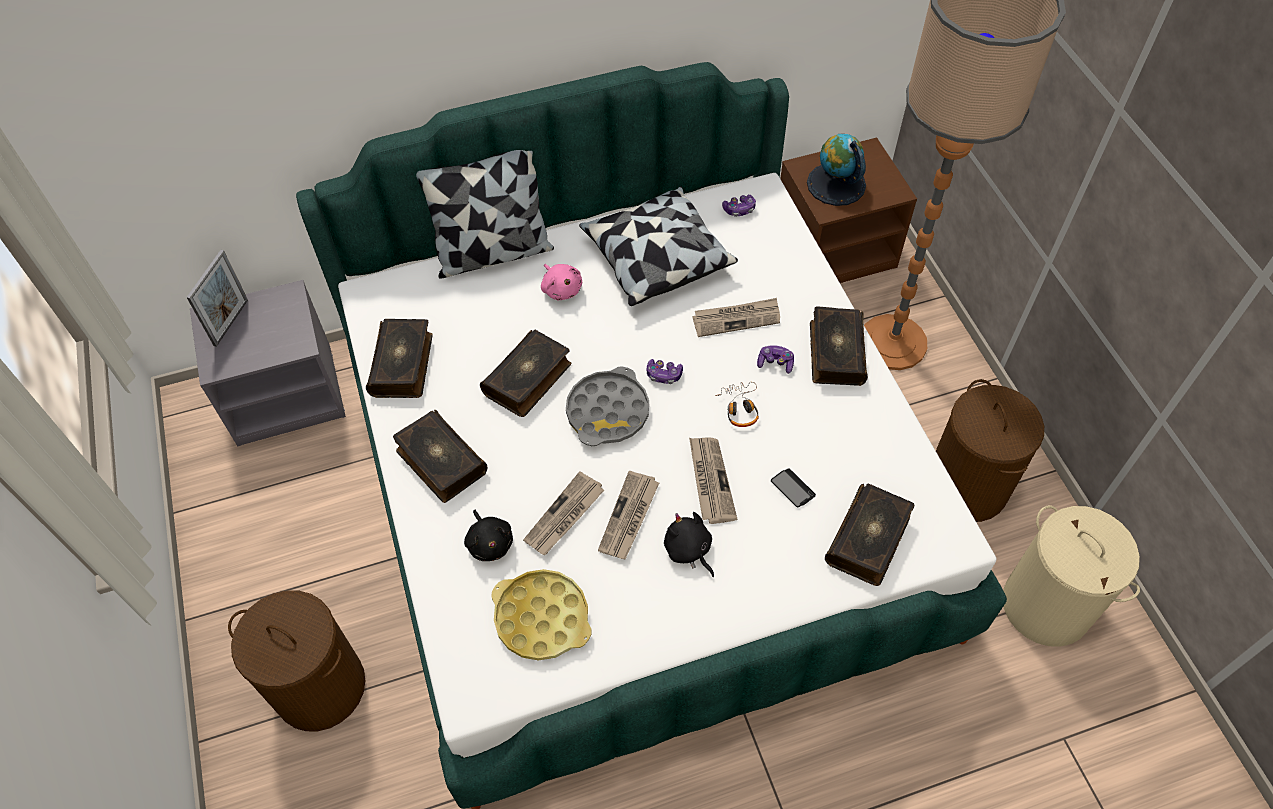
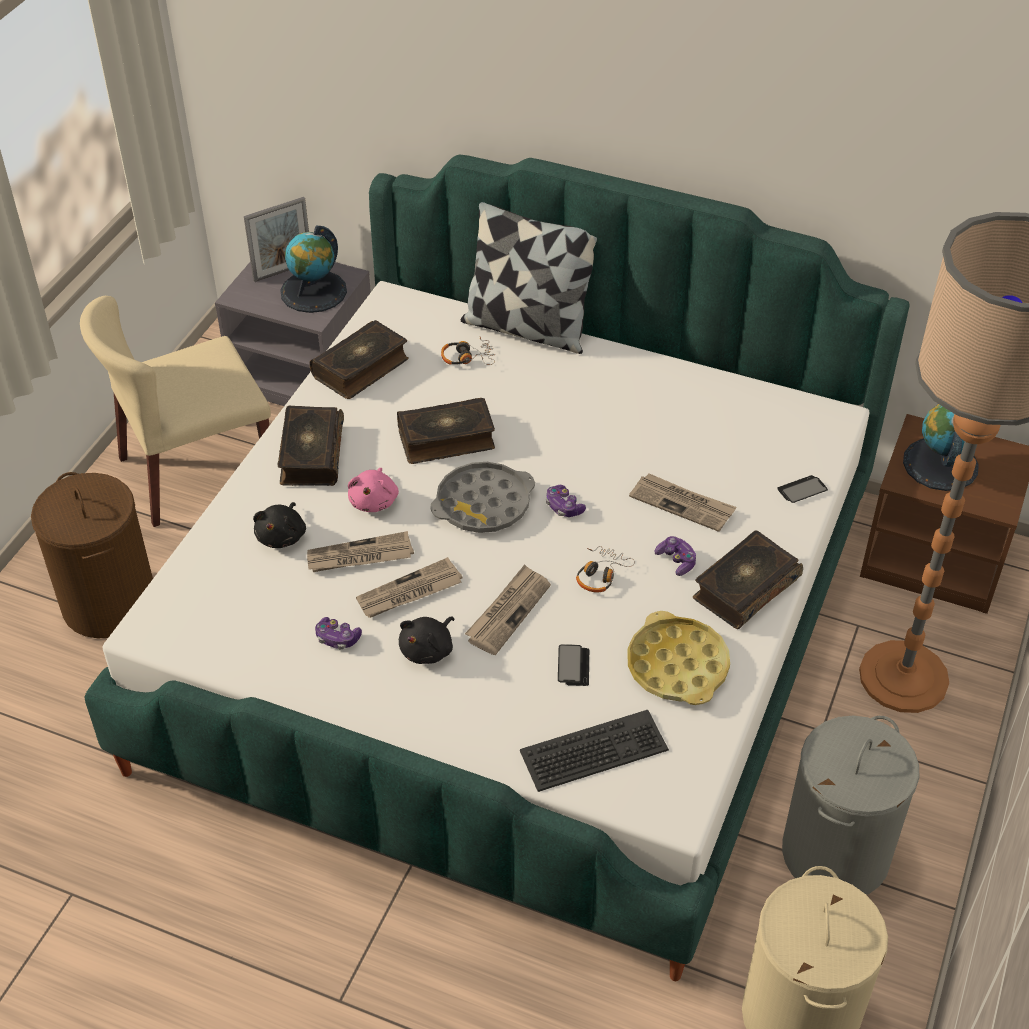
camera: 40 degrees right, 10 degrees down
(276, 324) = (313, 291): none -> globe
(277, 531) = (195, 471): none -> beige chair
(474, 304) = (467, 357): none -> headphones
(542, 618) = (259, 615): yellow tray -> yellow tray (677, 666)
(561, 288) = (553, 388): pink plush toy -> pink plush toy (374, 501)
(656, 258) = (664, 413): pillow -> none
(689, 550) = (428, 650): black plush toy -> black plush toy turned 150 degrees counterclockwise
(739, 209) = (792, 419): game controller -> game controller (337, 638)
(797, 258) = (802, 490): none -> phone
(869, 540) = (594, 752): book -> keyboard
(966, 487) = (835, 854): brown laundry basket -> grey laundry basket

